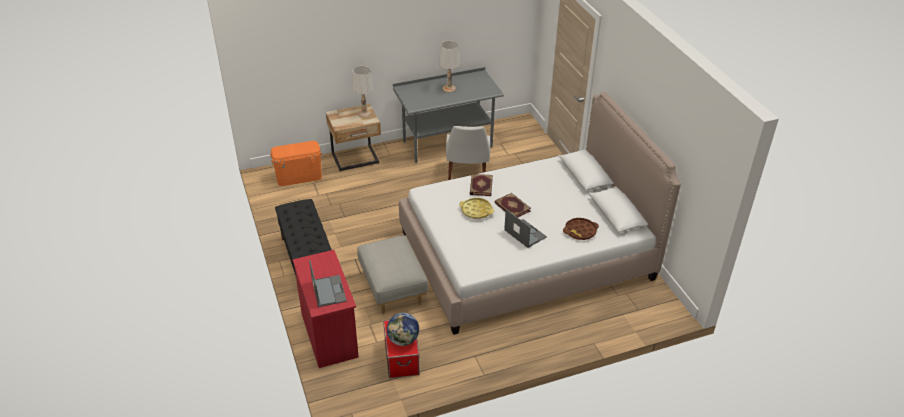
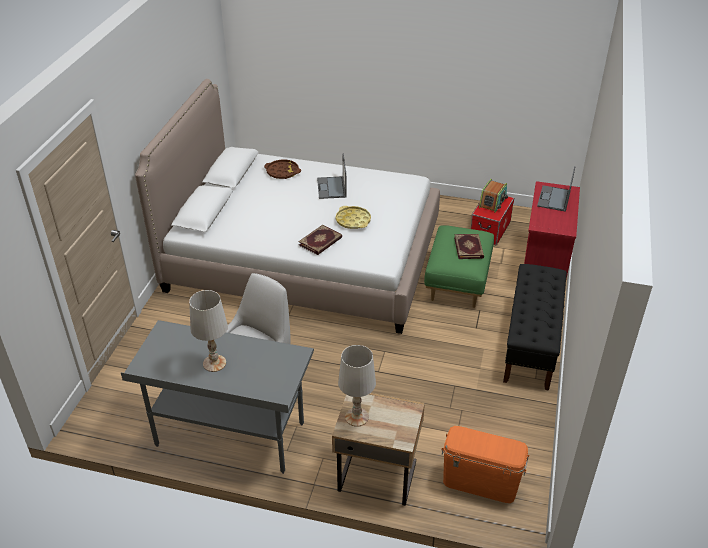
camera: 145 degrees left, 0 degrees up
(393, 289) = (457, 282): grey ottoman -> green ottoman
(403, 340) = (493, 202): globe -> radio
(512, 207) = (315, 211): book -> book (469, 248)

